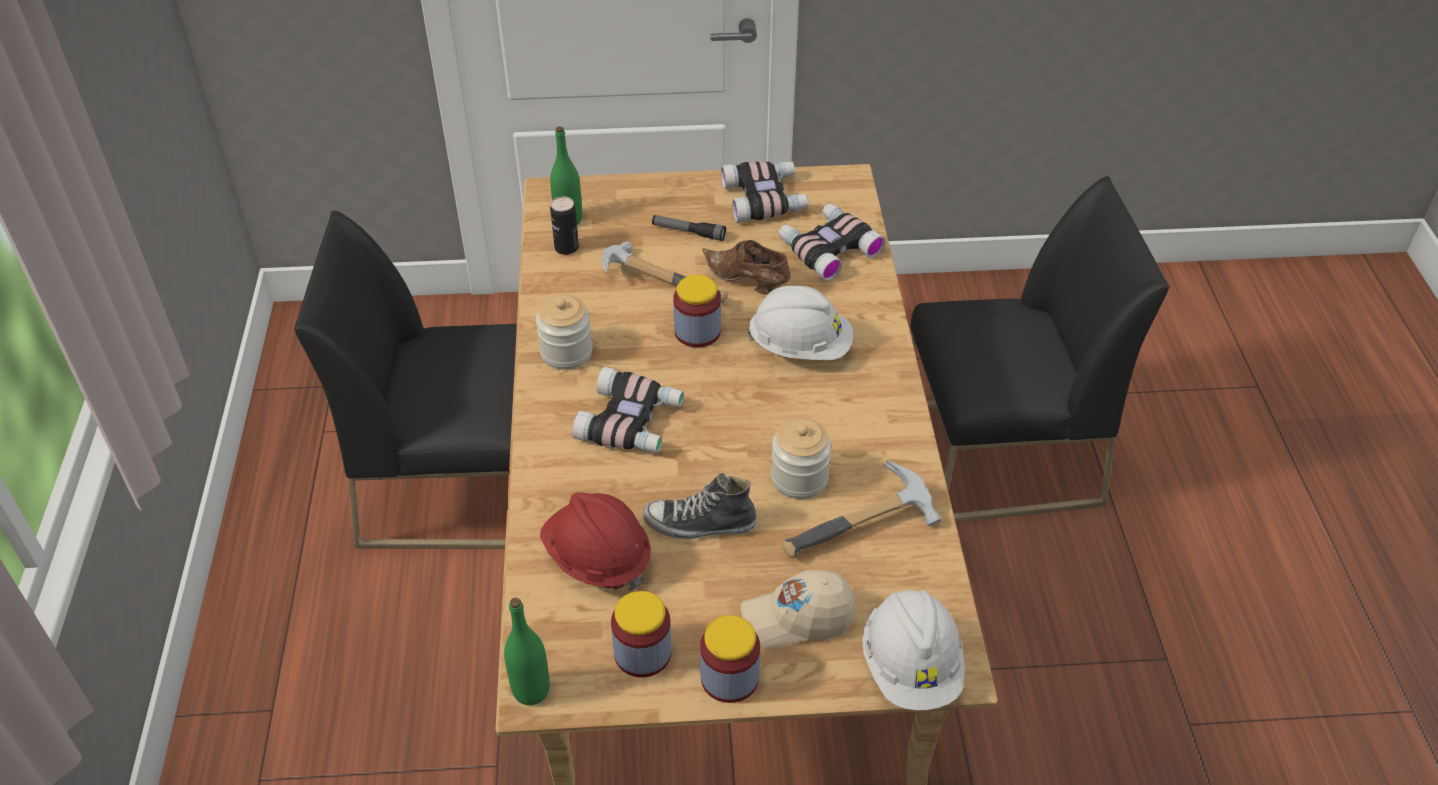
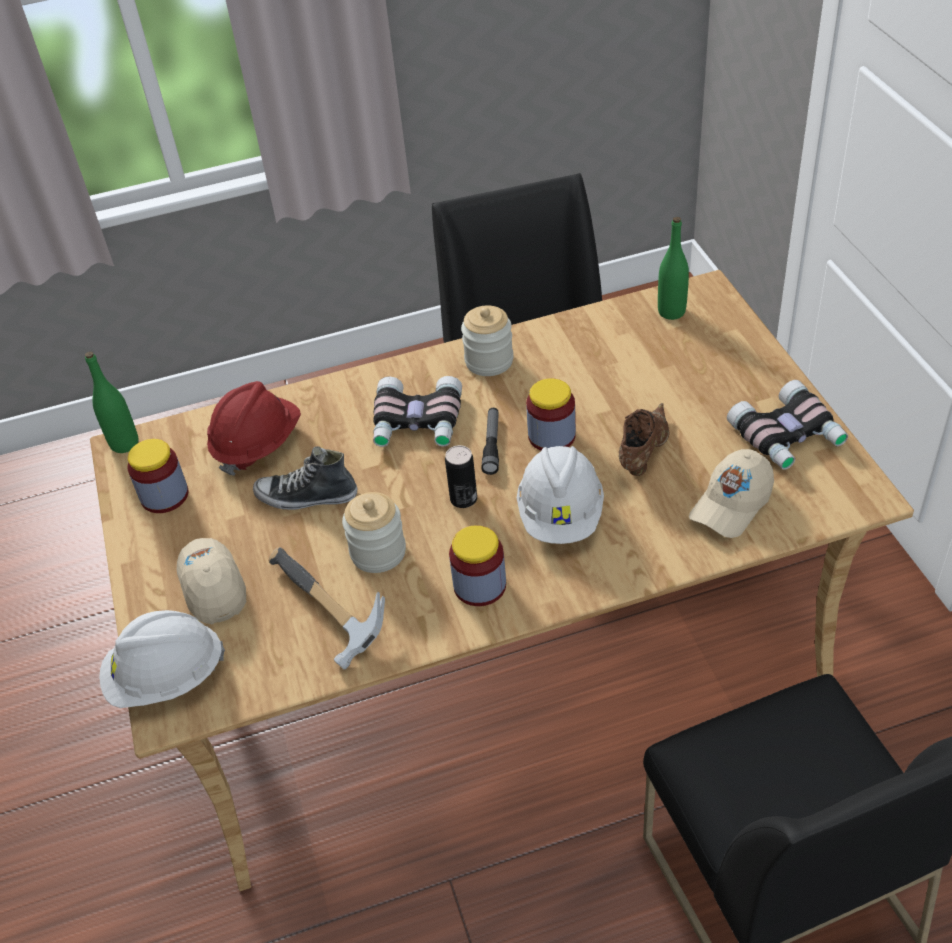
camera: 80 degrees right, 0 degrees up
(566, 248) = (630, 322): can -> can (463, 499)
(662, 281) = (614, 394): hammer -> none
(688, 232) = (698, 394): flashlight -> flashlight (492, 445)
(700, 524) = (306, 497): shoe -> shoe turned 75 degrees counterclockwise
(729, 678) = (145, 554): jar -> jar (480, 586)
(828, 248) = (731, 504): binoculars -> beige cap

